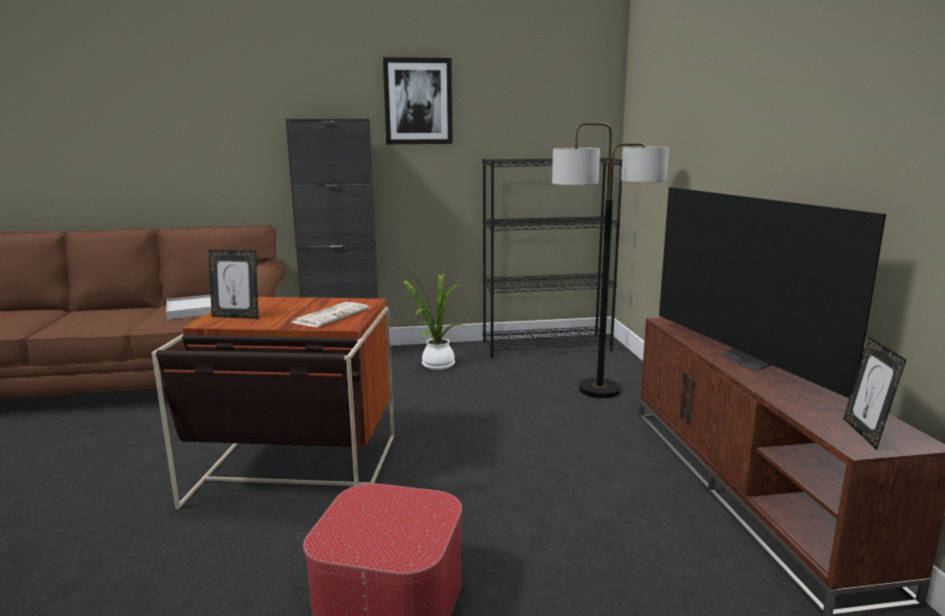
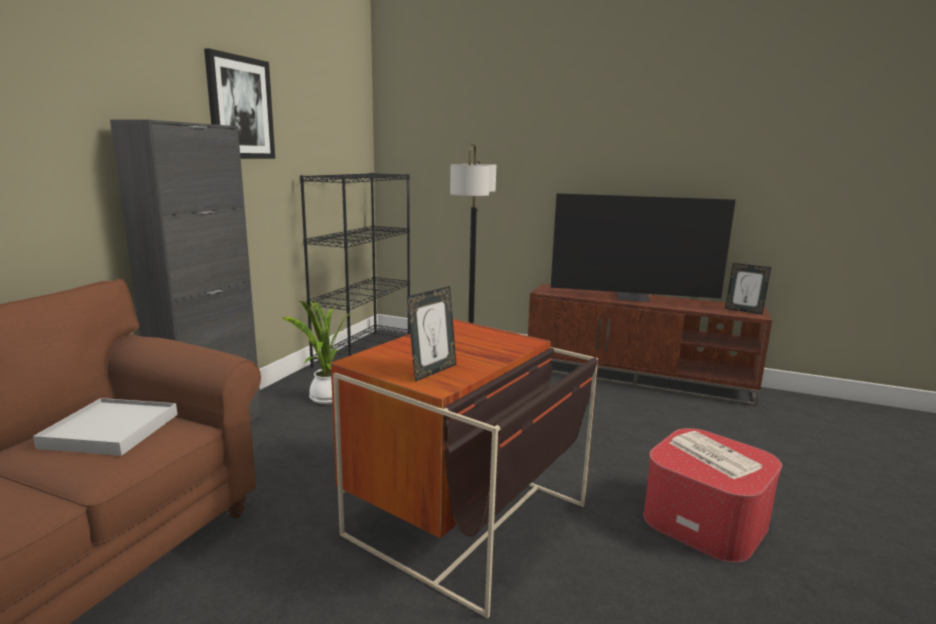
camera: 60 degrees left, 0 degrees up
(331, 315) = (486, 340): newspaper -> newspaper (712, 455)

